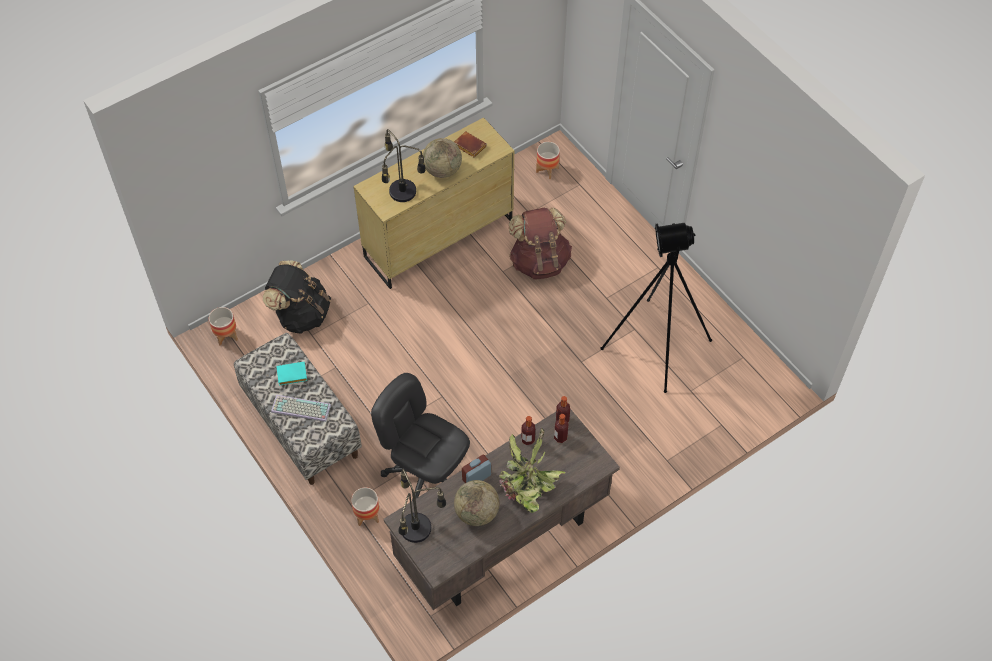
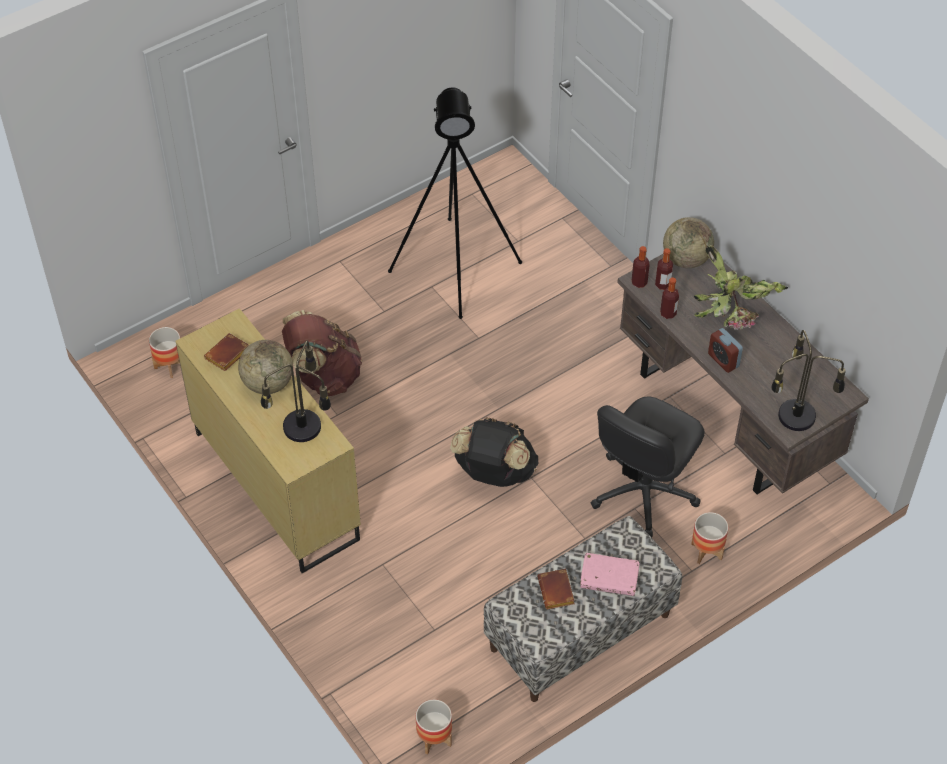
camera: 90 degrees left, 5 degrees down
(291, 376) = (557, 592): turquoise book -> brown book
(300, 409) = (609, 578): keyboard -> pink book
(301, 314) = (399, 644): black backpack -> black backpack (494, 473)
(477, 512) = (769, 359): globe -> globe (686, 259)

